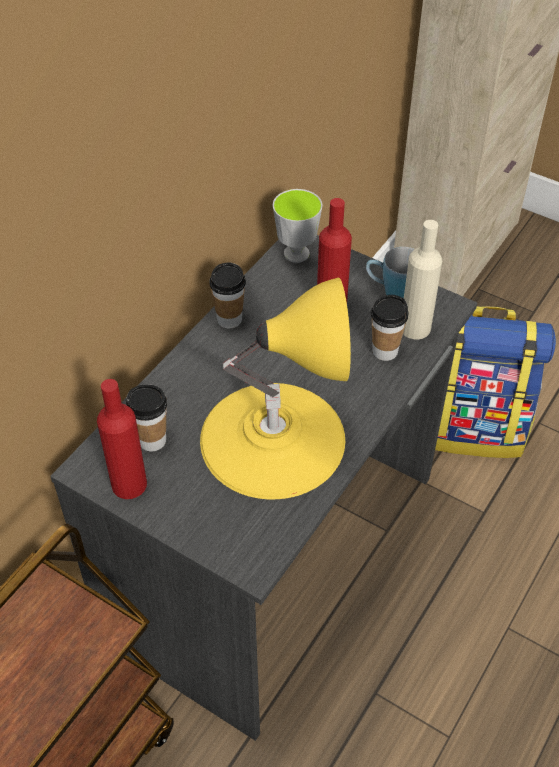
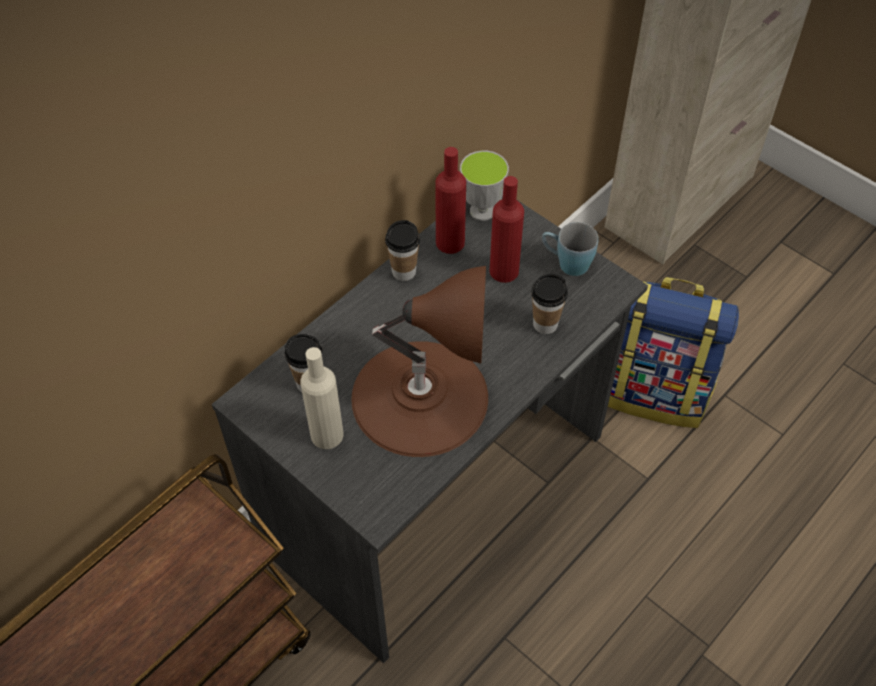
camera: 10 degrees right, 5 degrees up
(129, 484) = (280, 422): red bottle -> red bottle (450, 242)
(273, 438) = (420, 396): yellow table lamp -> brown table lamp
(415, 328) = (580, 304): beige bottle -> beige bottle (327, 435)

